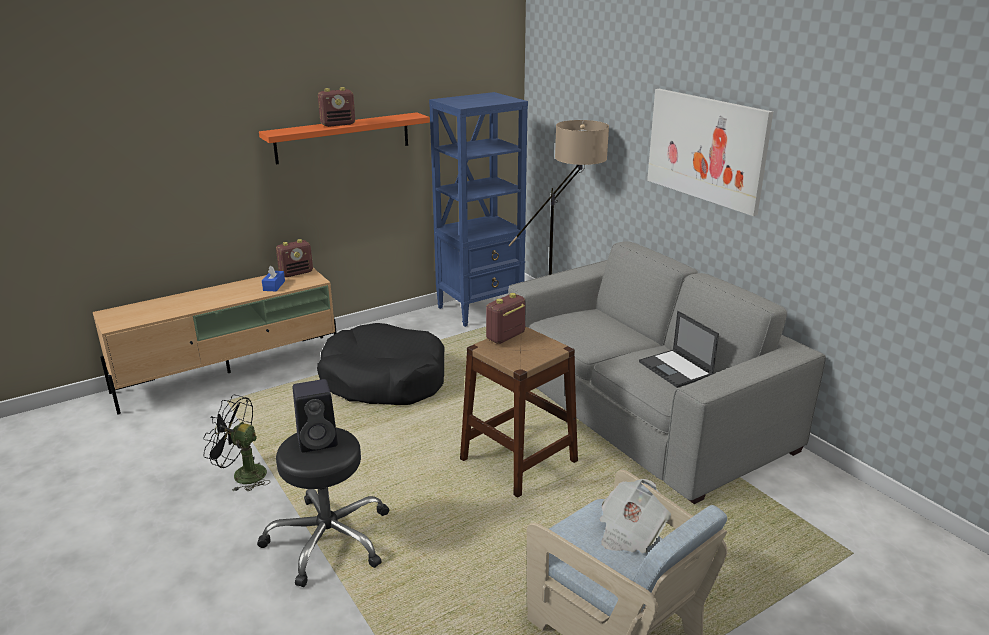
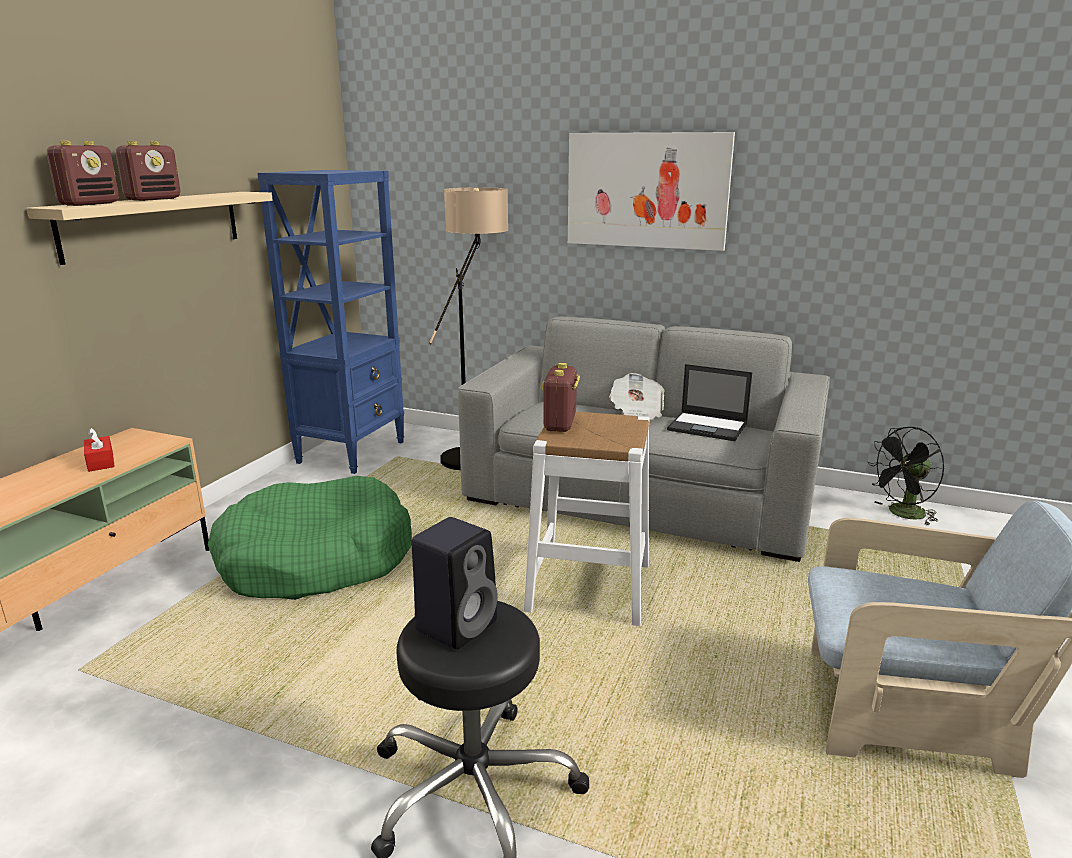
camera: 35 degrees left, 5 degrees down
(242, 475) = (226, 765): black fan -> black fan (902, 514)
(274, 286) = (100, 462): blue tissue box -> red tissue box
(296, 273) = (120, 440): radio -> radio (90, 204)
(343, 138) = (154, 224): orange shelf -> beige shelf
(384, 380) = (316, 559): black dog bed -> green dog bed
(518, 460) = (589, 587): brown stool -> white stool
(630, 532) = (896, 585): newspaper -> newspaper (636, 413)

